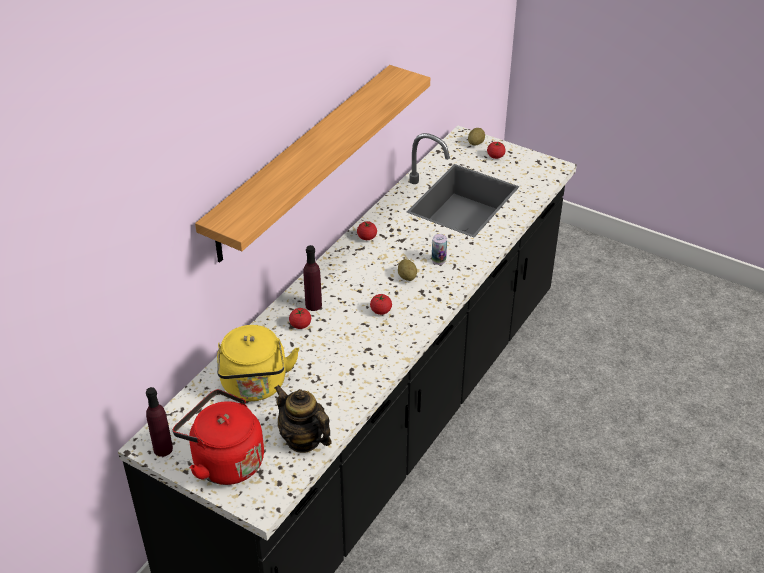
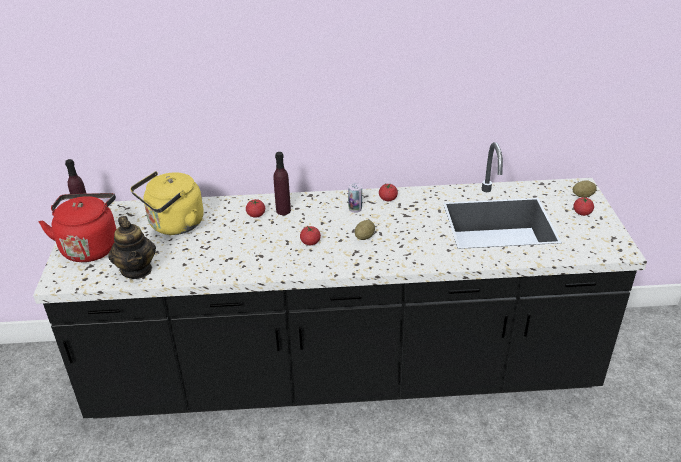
camera: 55 degrees right, 5 degrees down
(303, 161) = (329, 90): shelf -> none
(303, 439) = (137, 270): teapot -> teapot turned 150 degrees clockwise
(438, 260) = (404, 243): can -> can (355, 209)

